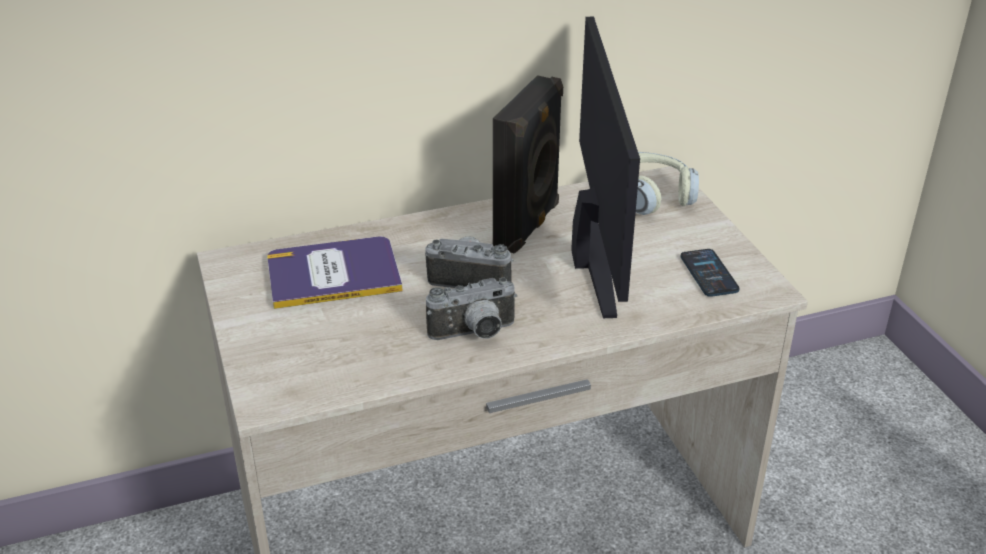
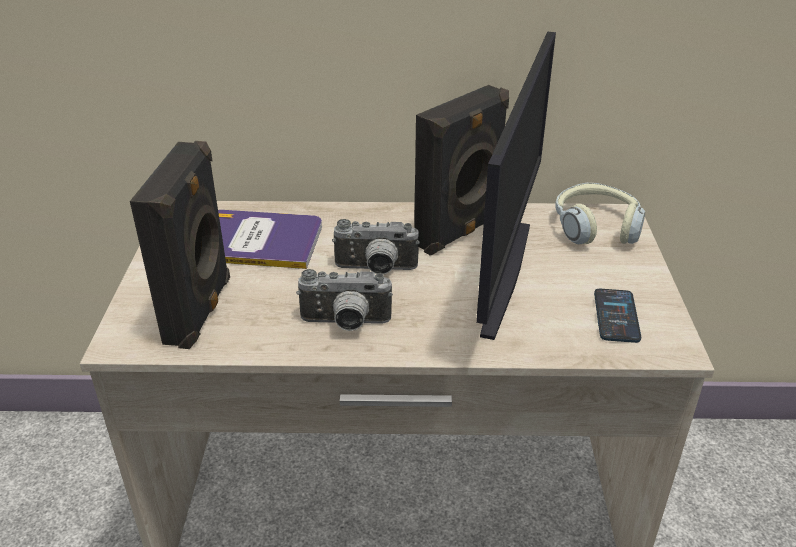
camera: 20 degrees right, 0 degrees up
(325, 354) = (201, 311): none -> black speaker
(471, 278) = (376, 270): camera -> camera turned 150 degrees clockwise

